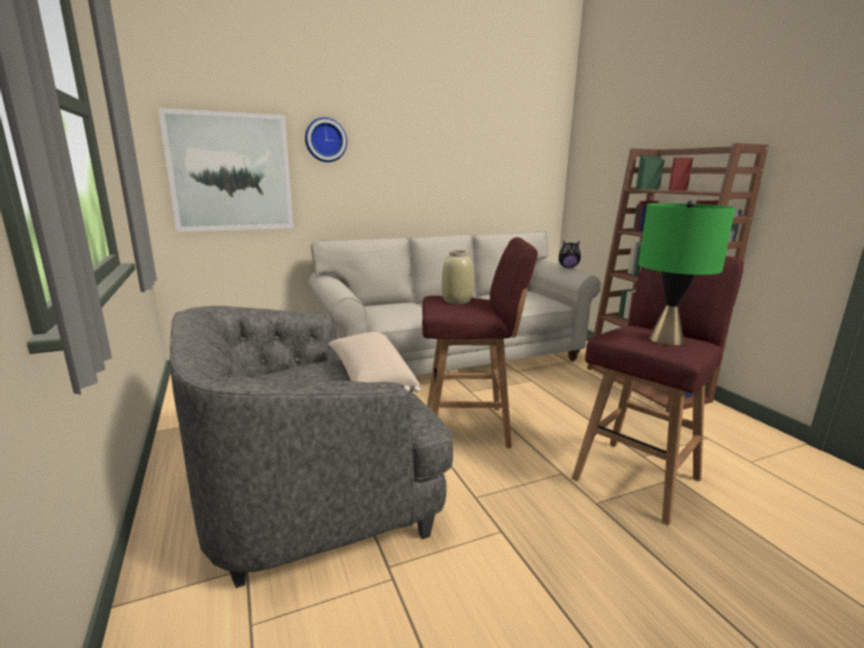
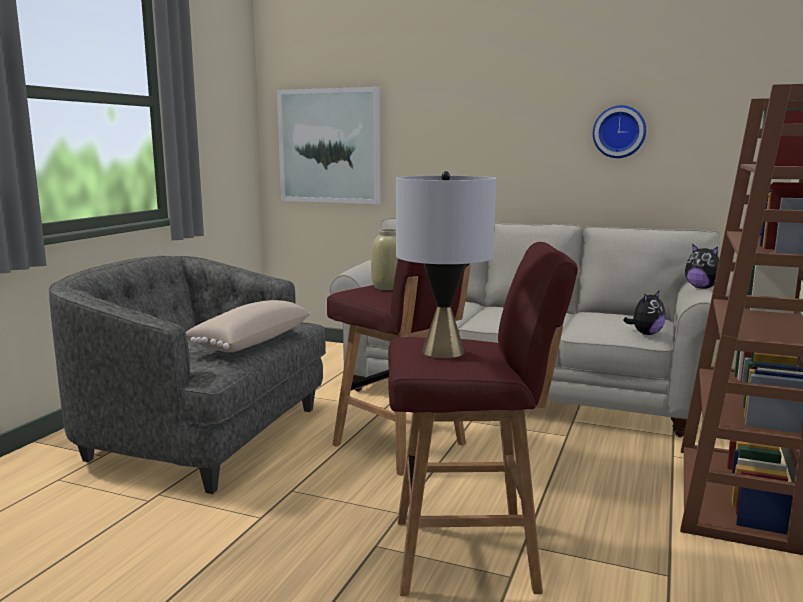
camera: 45 degrees right, 5 degrees down
(325, 140) = (418, 109): wall clock -> wall clock (619, 132)
(553, 302) = (645, 334): none -> plush toy
(665, 340) = (442, 352): green table lamp -> grey table lamp

